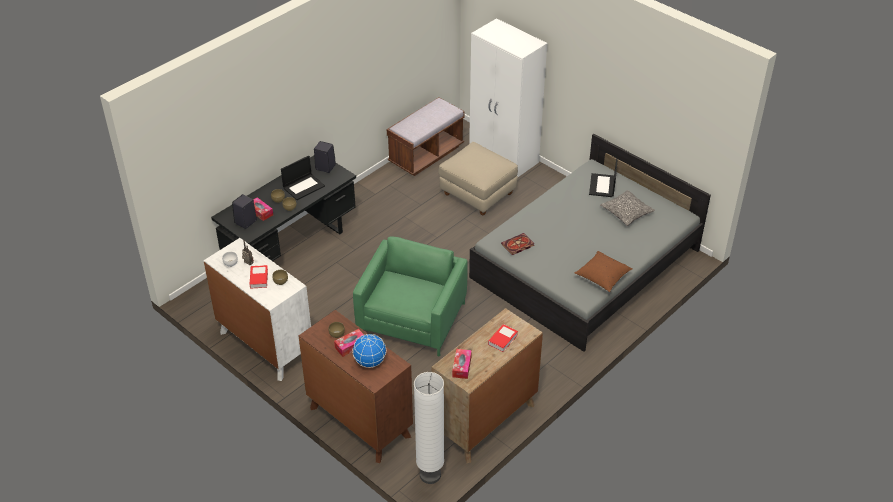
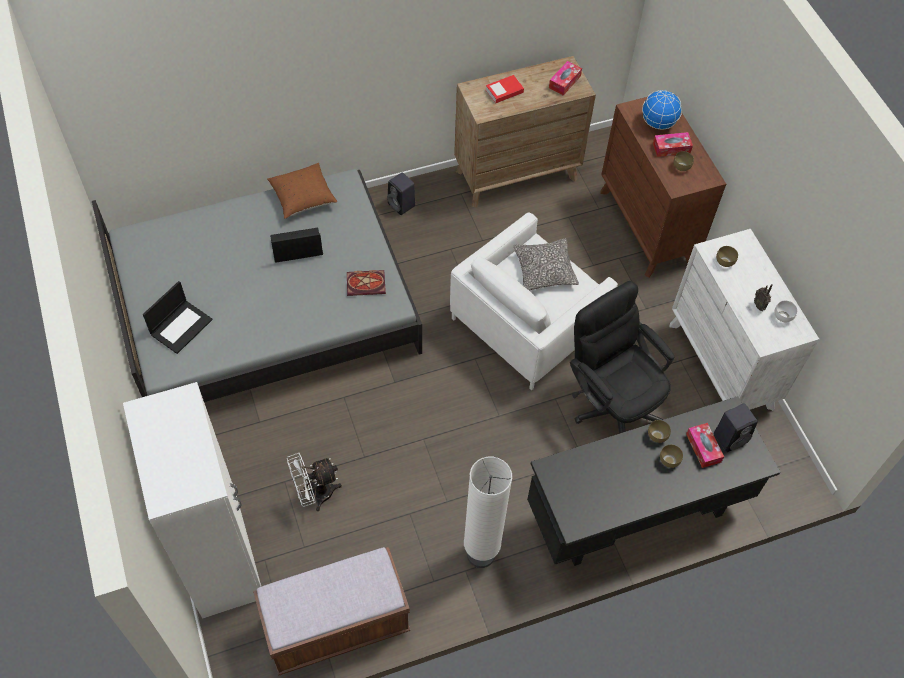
camera: 155 degrees left, 15 degrees up
(259, 278) = (751, 278): book -> none
(304, 186) = (620, 472): laptop -> laptop (296, 246)
(324, 167) = (572, 501): black speaker -> black speaker (402, 205)
(331, 295) = (611, 403): none -> black office chair
(412, 319) = (526, 324): green armchair -> white armchair
(430, 475) = (600, 148): white floor lamp -> white floor lamp (480, 554)
(477, 194) = (315, 494): beige ottoman -> white fan
(626, 212) = (190, 272): pillow -> pillow (544, 270)

